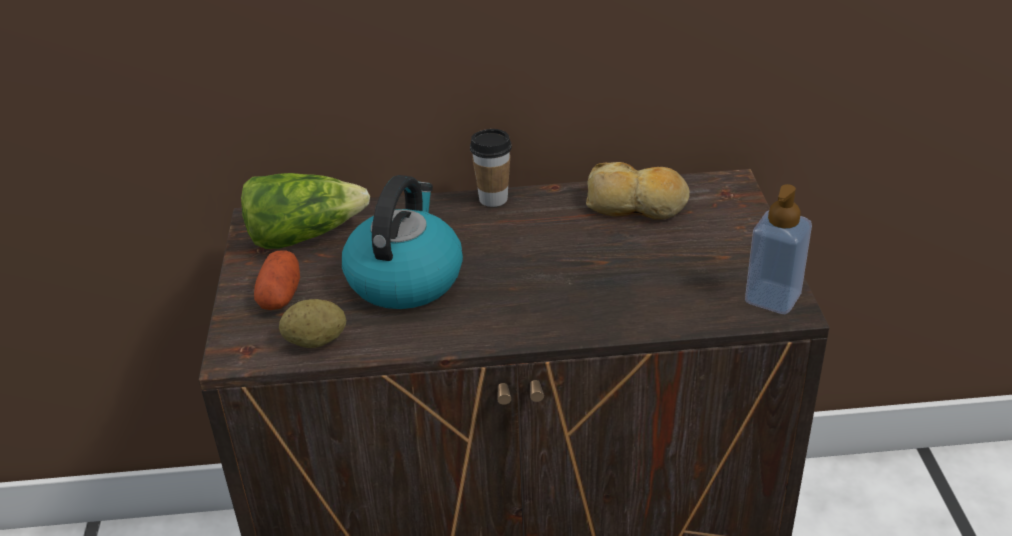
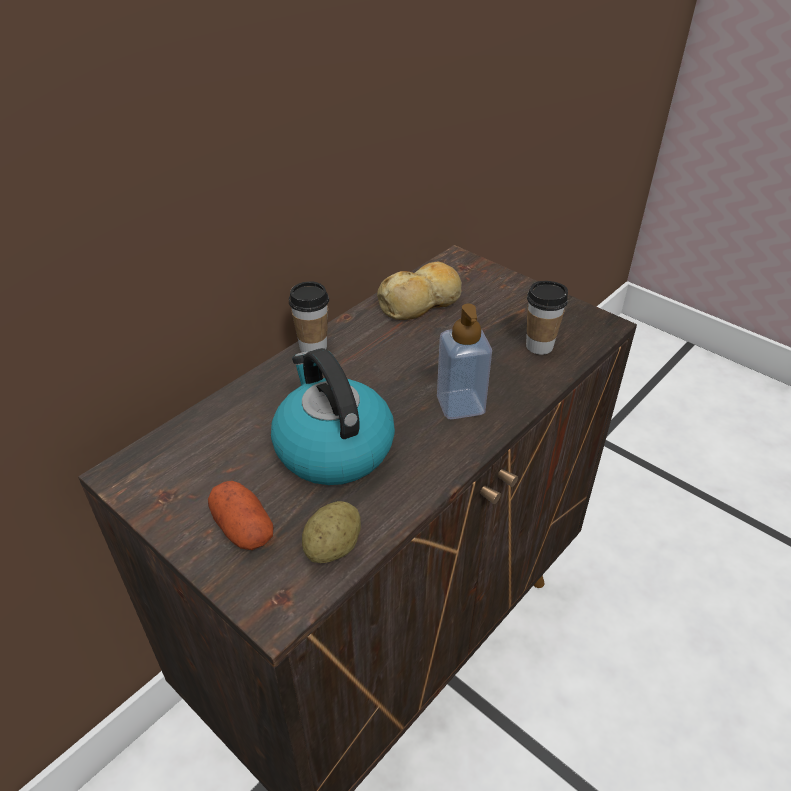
camera: 45 degrees left, 5 degrees up
(304, 235) = (189, 462): lettuce -> none
(690, 294) = (539, 346): none -> cup
(772, 298) = (585, 322): soap dispenser -> soap dispenser (460, 405)

